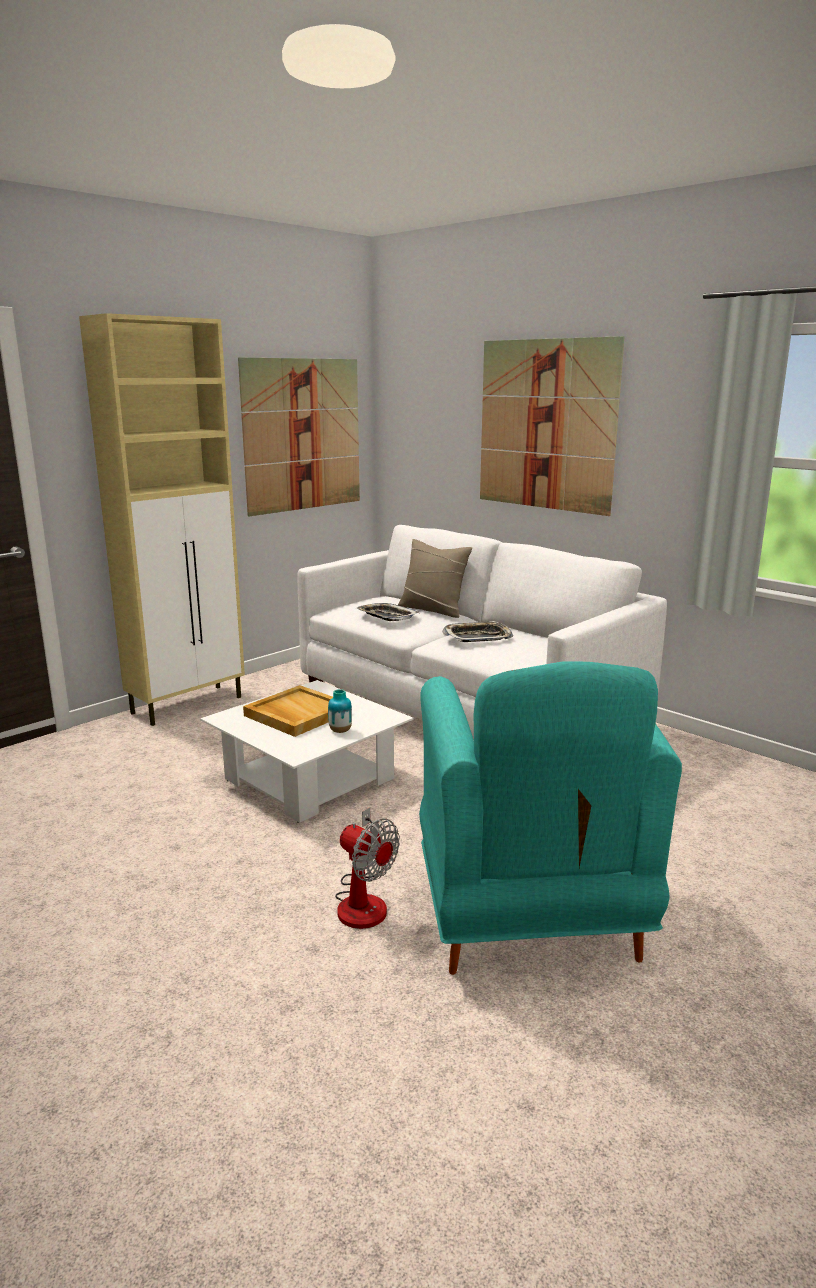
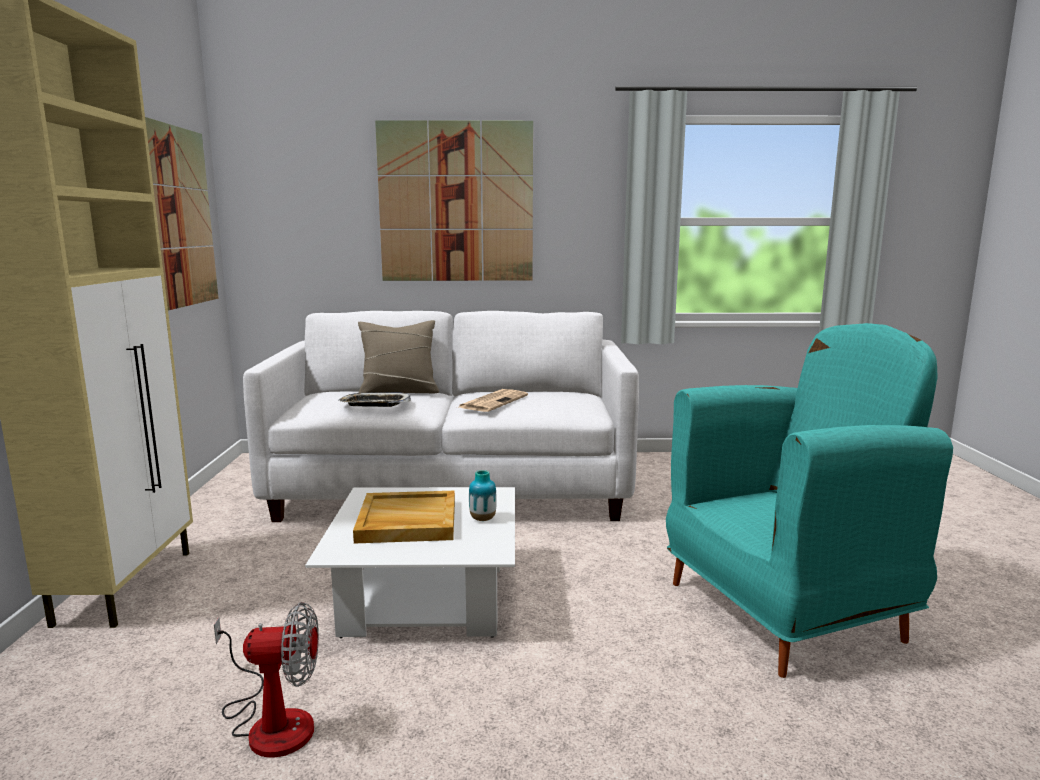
camera: 45 degrees left, 5 degrees down
(363, 900) = (675, 667): fan -> fan (271, 721)
(477, 637) = (493, 401): tray -> newspaper
(529, 919) = (785, 610): turquoise armchair -> turquoise armchair turned 60 degrees counterclockwise

